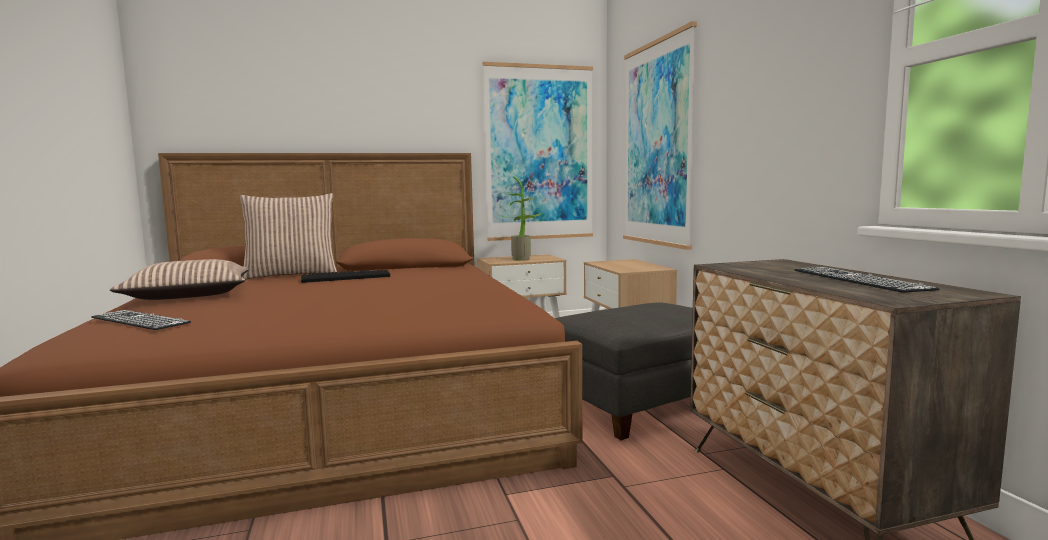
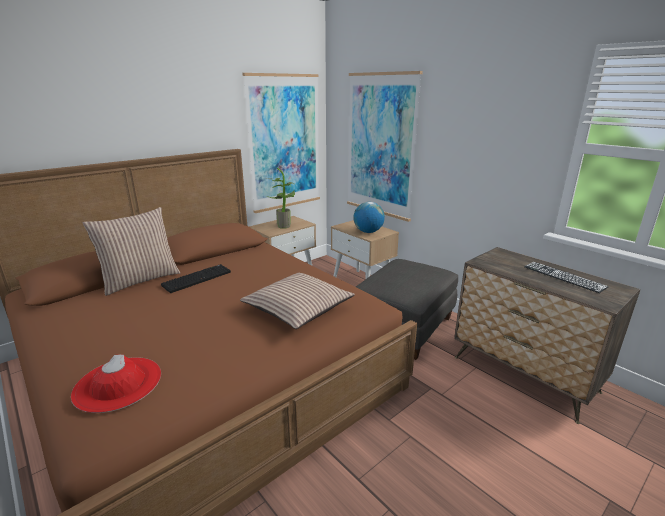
camera: 25 degrees left, 15 degrees up
(139, 320) = (118, 384): keyboard -> red hat
(189, 295) = (95, 331): pillow -> pillow (298, 308)
(629, 267) = (368, 232): none -> globe

